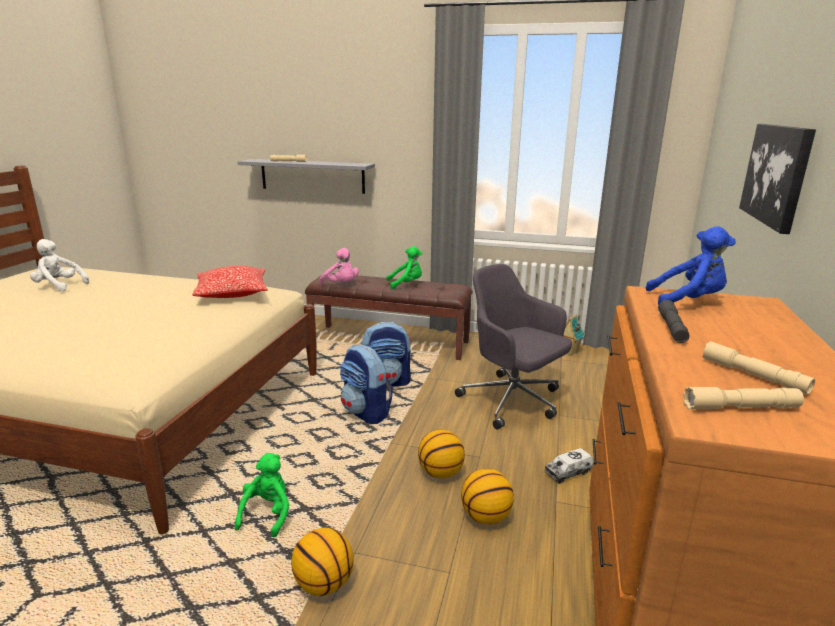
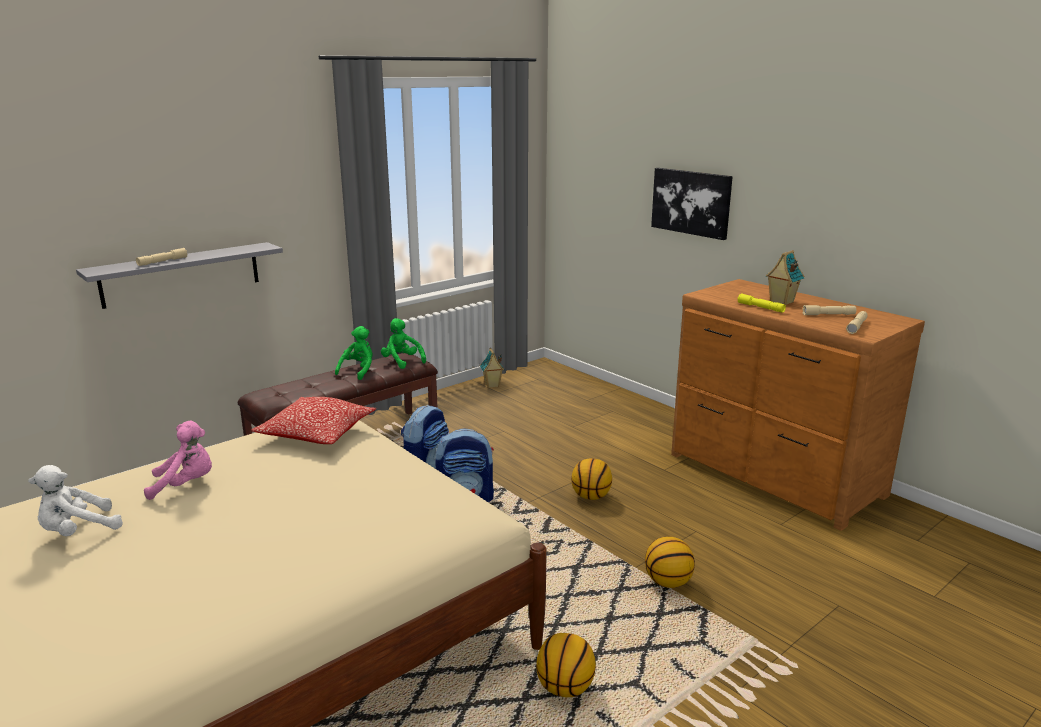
camera: 55 degrees left, 0 degrees up
(267, 514) = (564, 587): green plush toy -> green plush toy (402, 362)
(341, 284) = (302, 396): pink plush toy -> pink plush toy (186, 485)
(485, 516) = (655, 498): basketball -> basketball (564, 688)
(513, 401) = (533, 434): grey office chair -> none
(568, 472) = (640, 453): toy truck -> none
(672, 328) = (760, 308): grey flashlight -> yellow flashlight
(688, 301) = (726, 293): blue plush toy -> none
(733, 335) = (781, 302): none -> toy house

